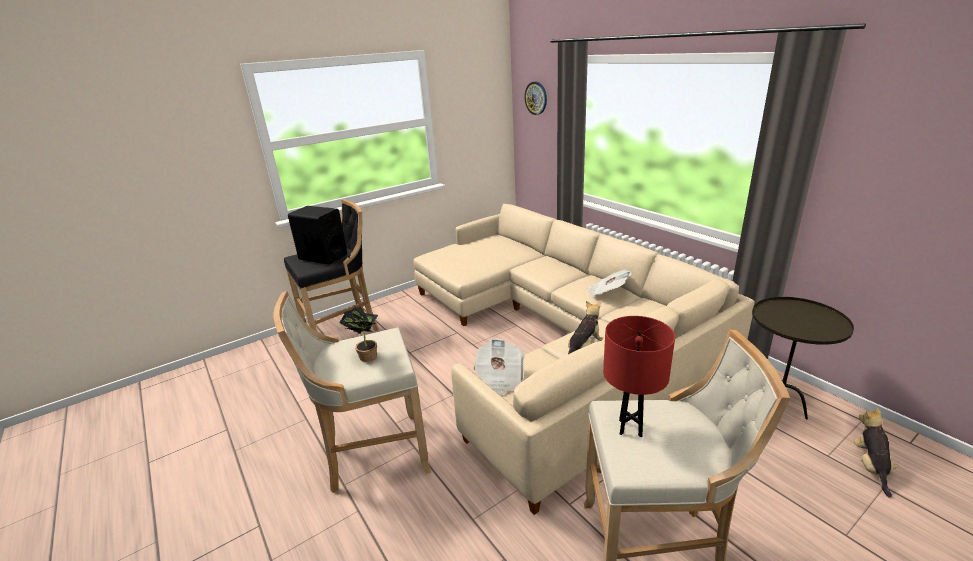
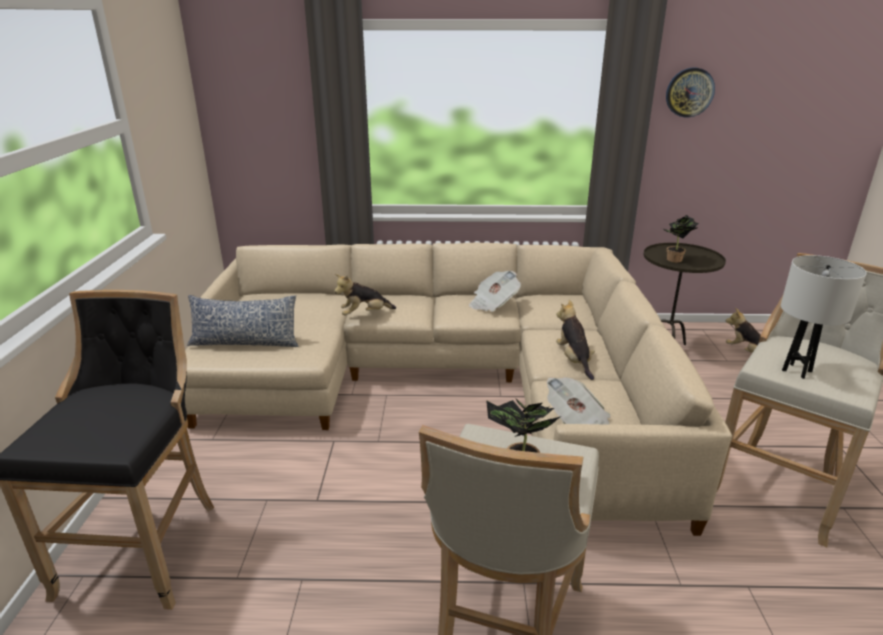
camera: 55 degrees left, 0 degrees up
(323, 257) = (101, 415): black speaker -> none
(452, 258) = (245, 342): none -> pillow
(524, 267) = (364, 314): none -> plush toy
(536, 98) = (252, 82): wall clock -> wall clock (689, 92)
(630, 428) = (796, 371): red table lamp -> white table lamp
(782, 318) = (675, 260): none -> potted plant

